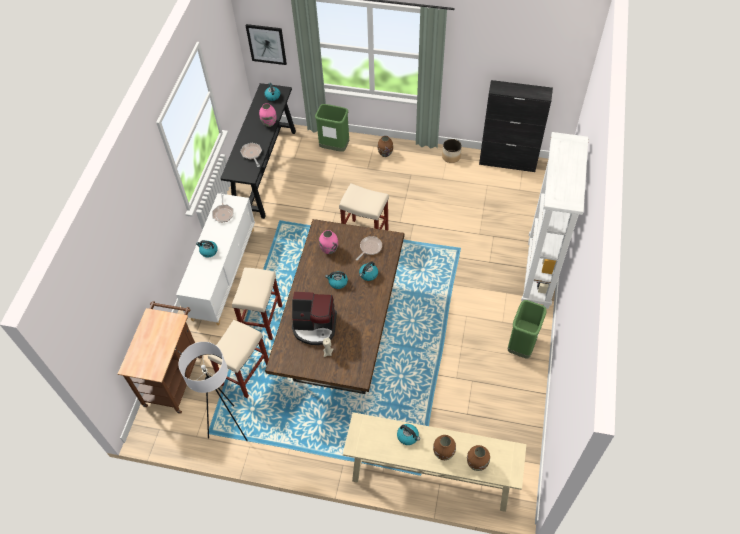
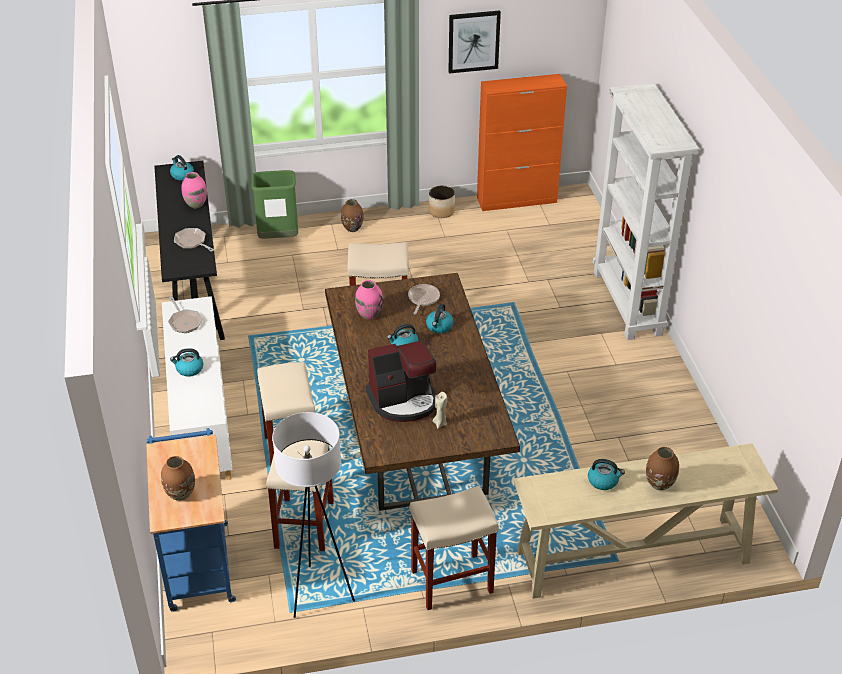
camera: 25 degrees left, 15 degrees down
(174, 376) = (198, 560): brown cart -> blue cart
(266, 44) = (163, 100): picture -> picture (473, 41)
(309, 449) = (451, 582): none -> beige stool
(476, 463) = (707, 481): brown vase -> brown vase (180, 494)
(508, 162) = (517, 200): black cabinet -> orange cabinet
(521, 346) = (655, 383): green trash can -> none

